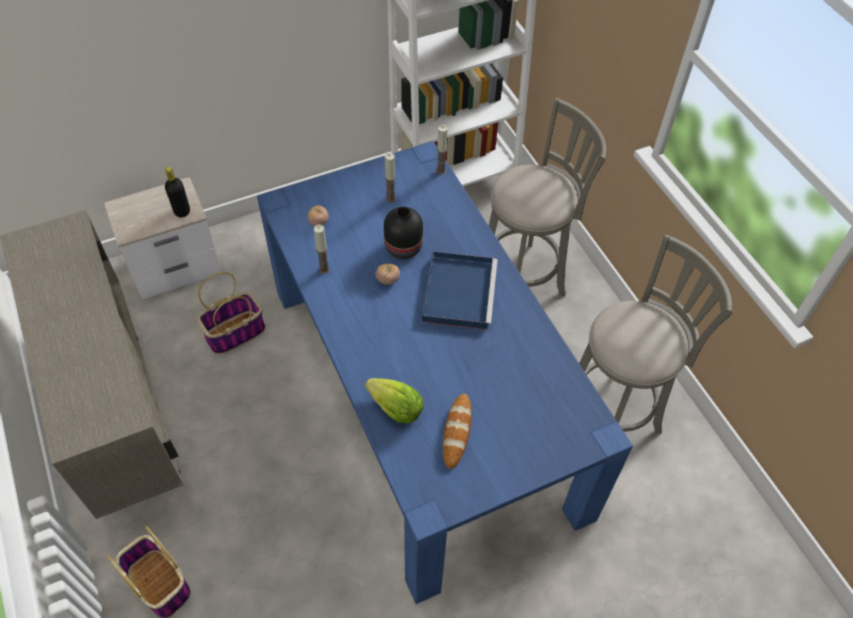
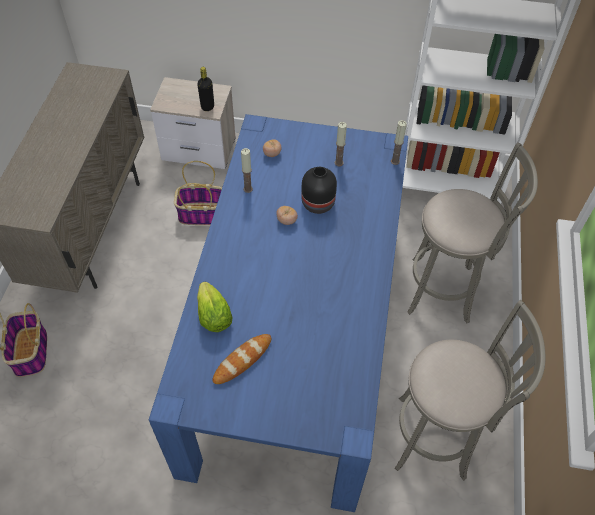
camera: 35 degrees right, 0 degrees up
(458, 291) = (332, 257): blue tray -> none

